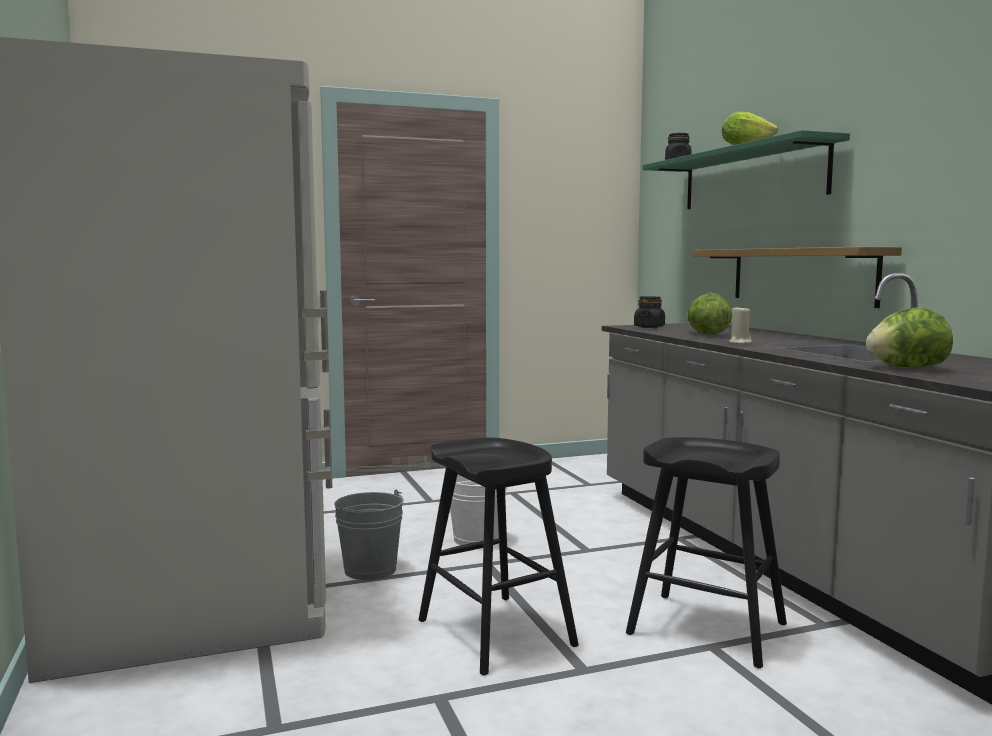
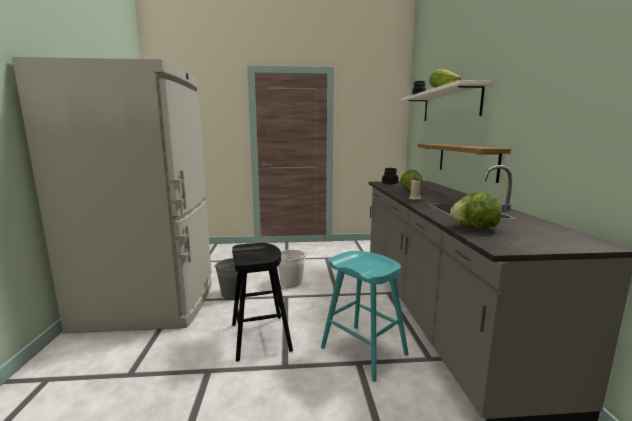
camera: 15 degrees right, 5 degrees up
(706, 628) = (363, 351): black stool -> turquoise stool
(751, 177) = (449, 105): green shelf -> white shelf

